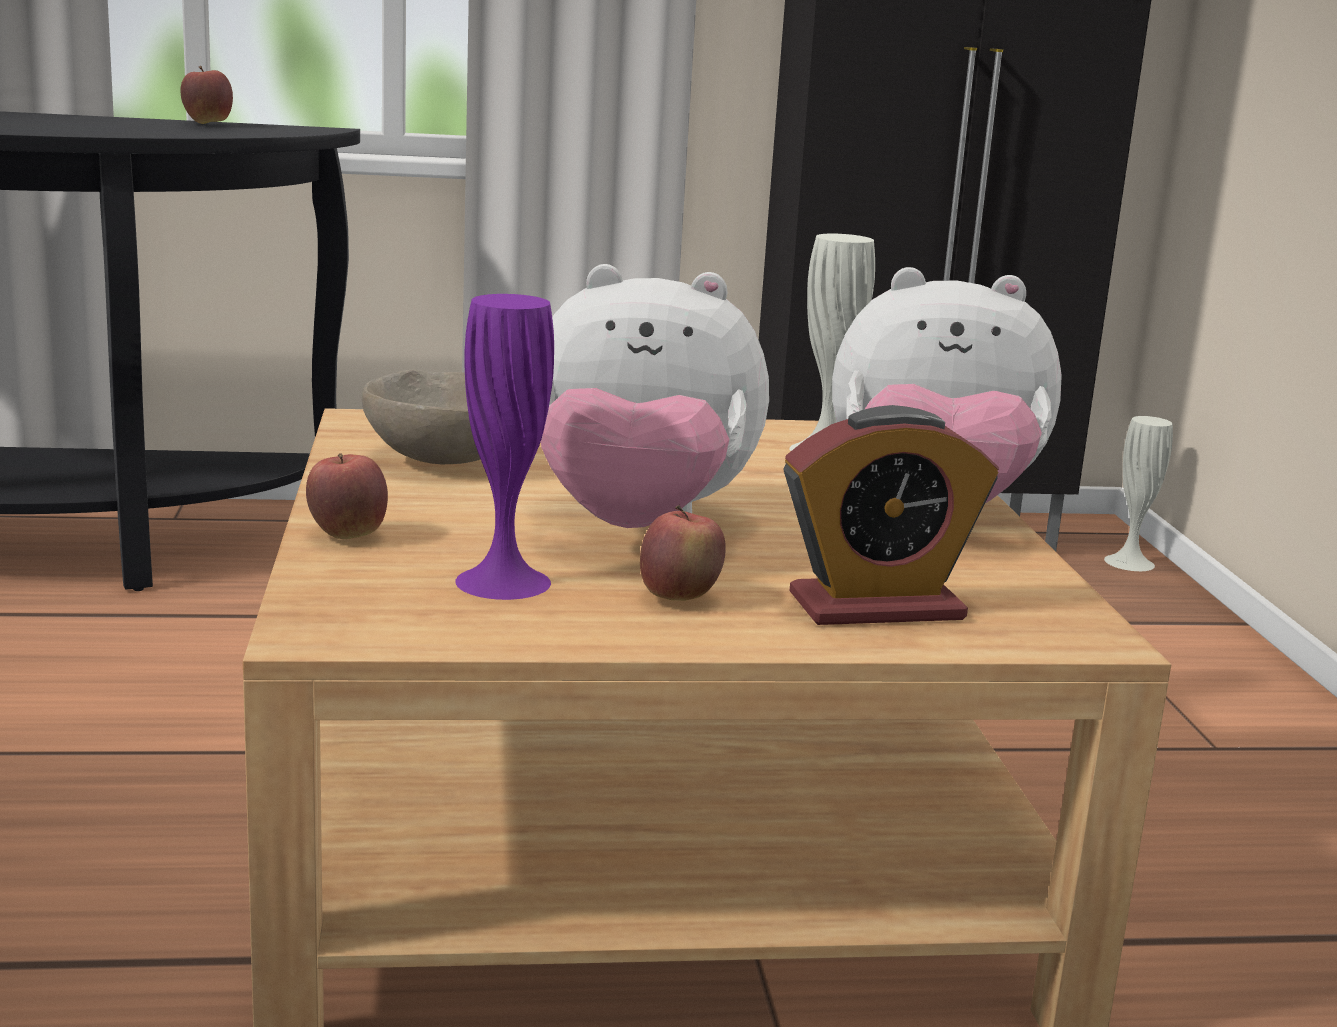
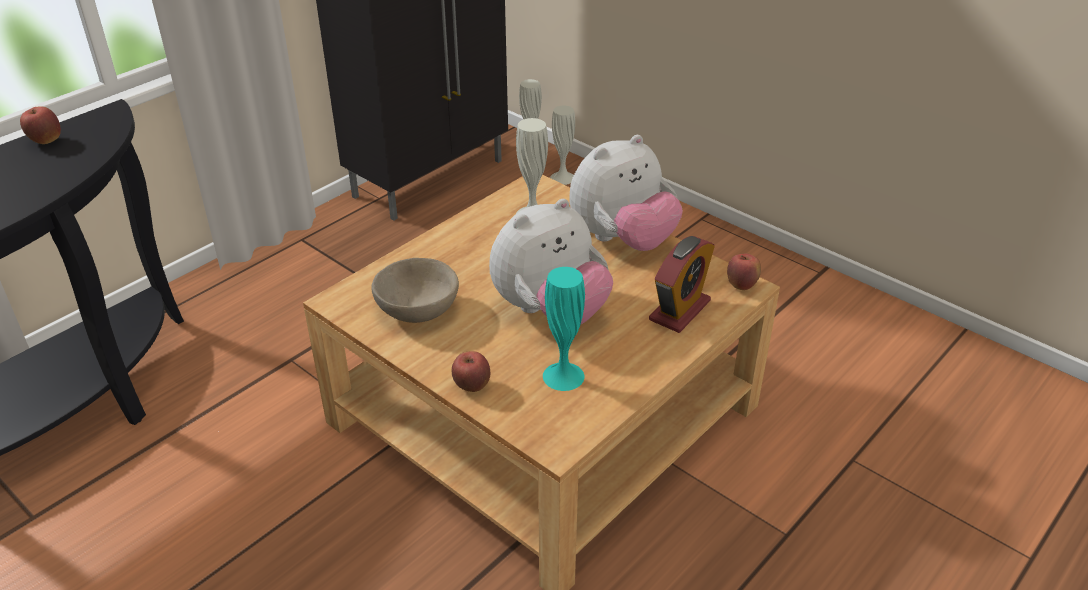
camera: 40 degrees left, 20 degrees up
(503, 582) = (563, 376): purple vase -> turquoise vase
(679, 598) = (624, 346): apple -> apple (741, 285)
(1140, 607) = (562, 178): none -> white vase

